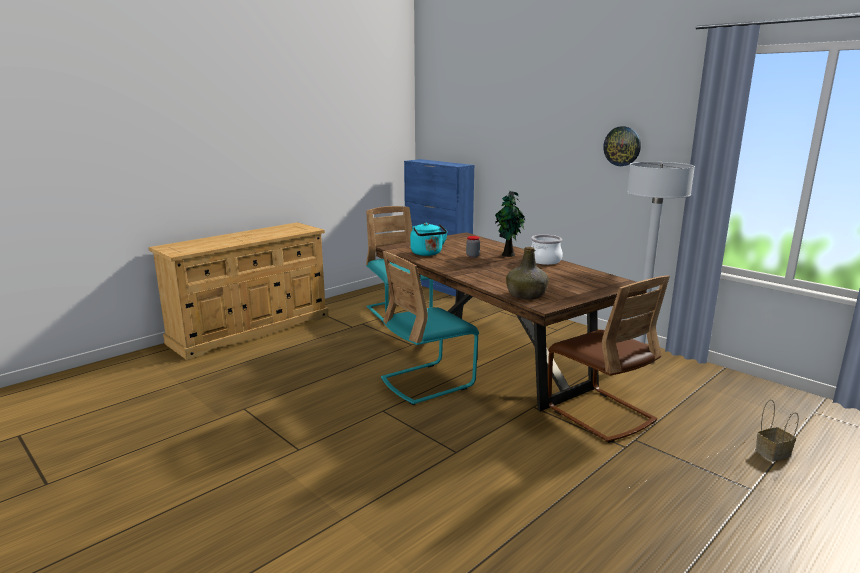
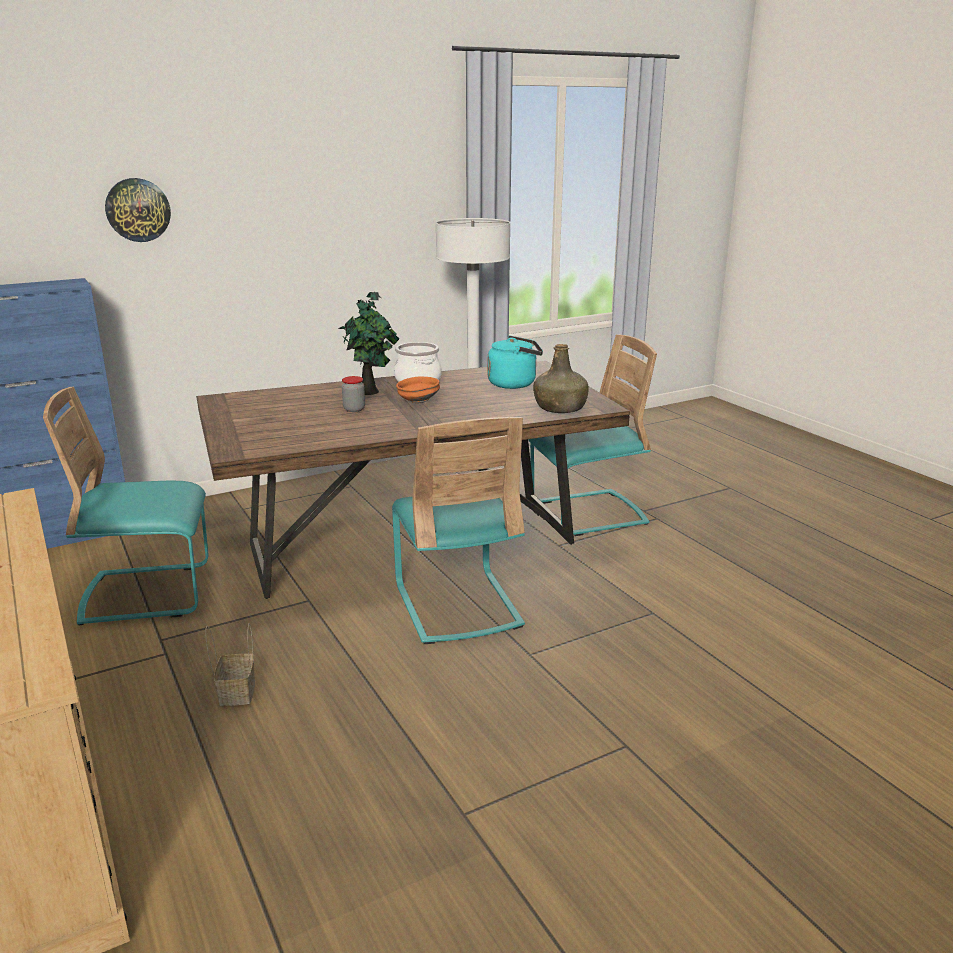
camera: 75 degrees left, 5 degrees up
(427, 253) = (308, 432): turquoise kettle -> turquoise kettle (515, 384)
(502, 265) = (417, 401): none -> orange bowl
(600, 414) = (588, 514): brown chair -> turquoise chair
(622, 146) = (366, 206): wall clock -> wall clock (138, 210)
(773, 452) = (675, 464): basket -> basket (236, 691)

